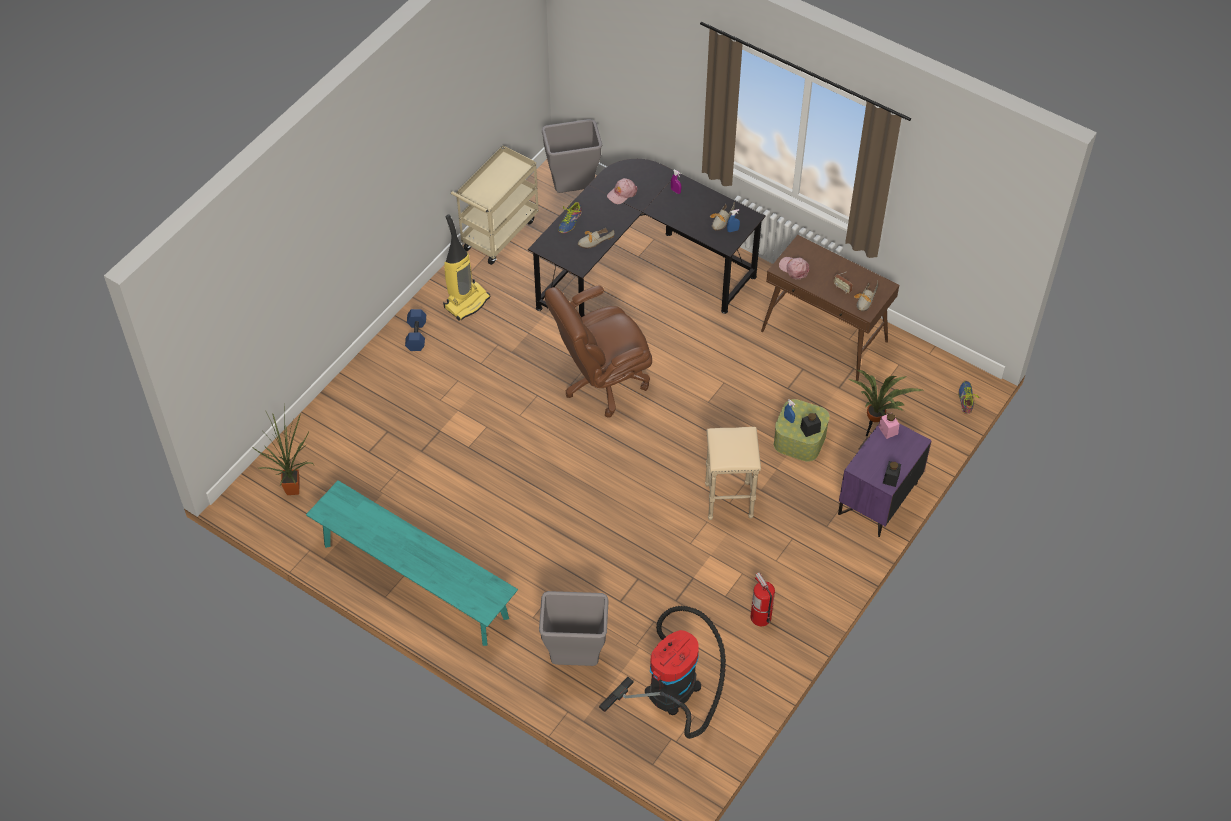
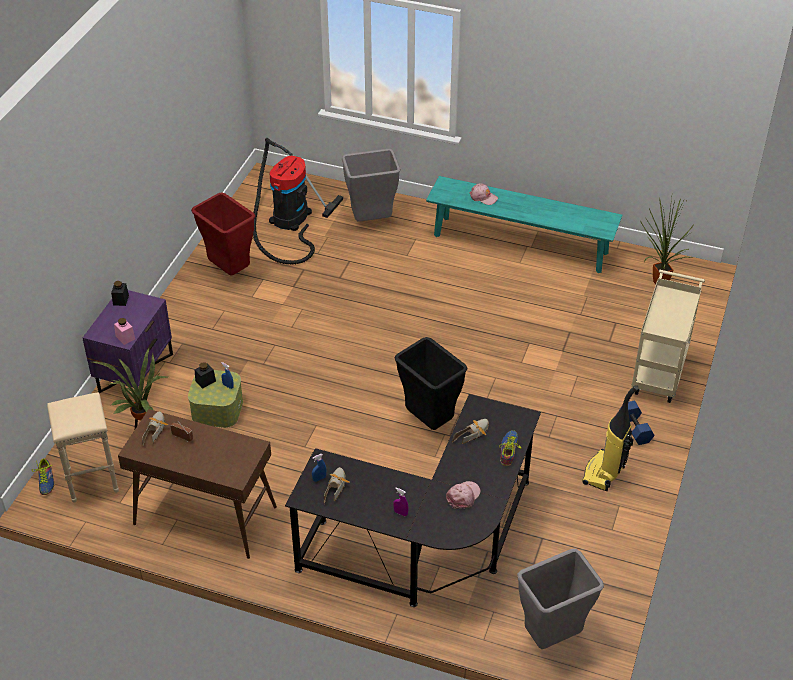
camera: 165 degrees right, 10 degrees down
(498, 237) = (610, 555): beige cart -> beige cart (659, 372)
(600, 382) = (430, 422): brown office chair -> black trash can
(730, 501) = (274, 346): beige stool -> beige stool (91, 479)
(760, 617) = (230, 271): fire extinguisher -> red trash can
(794, 269) = (240, 449): pink cap -> pink cap (483, 197)

